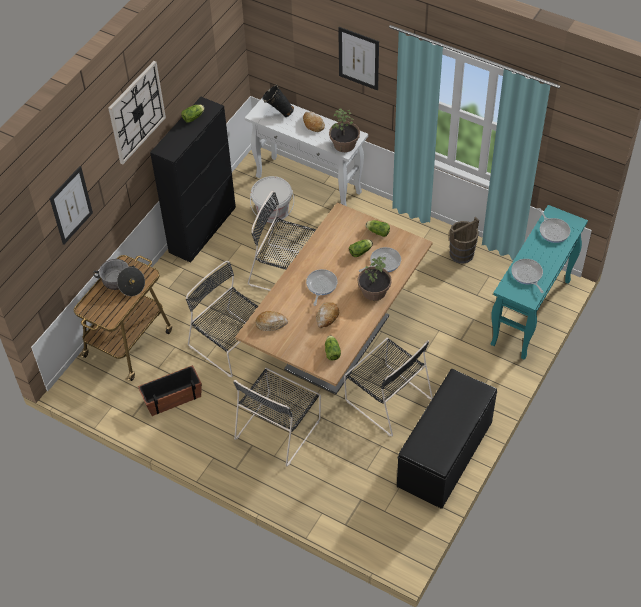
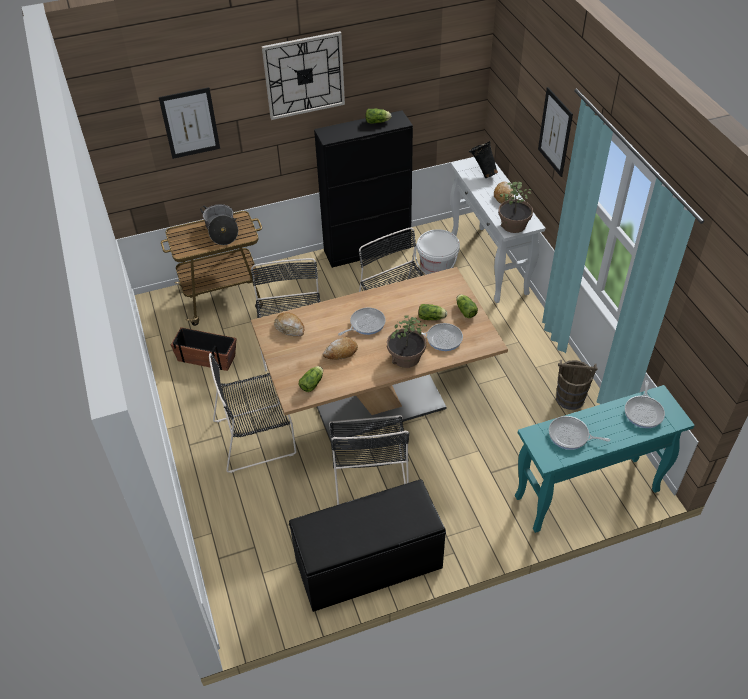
camera: 40 degrees right, 5 degrees down
(527, 275) = (570, 436): frying pan -> frying pan turned 90 degrees counterclockwise

